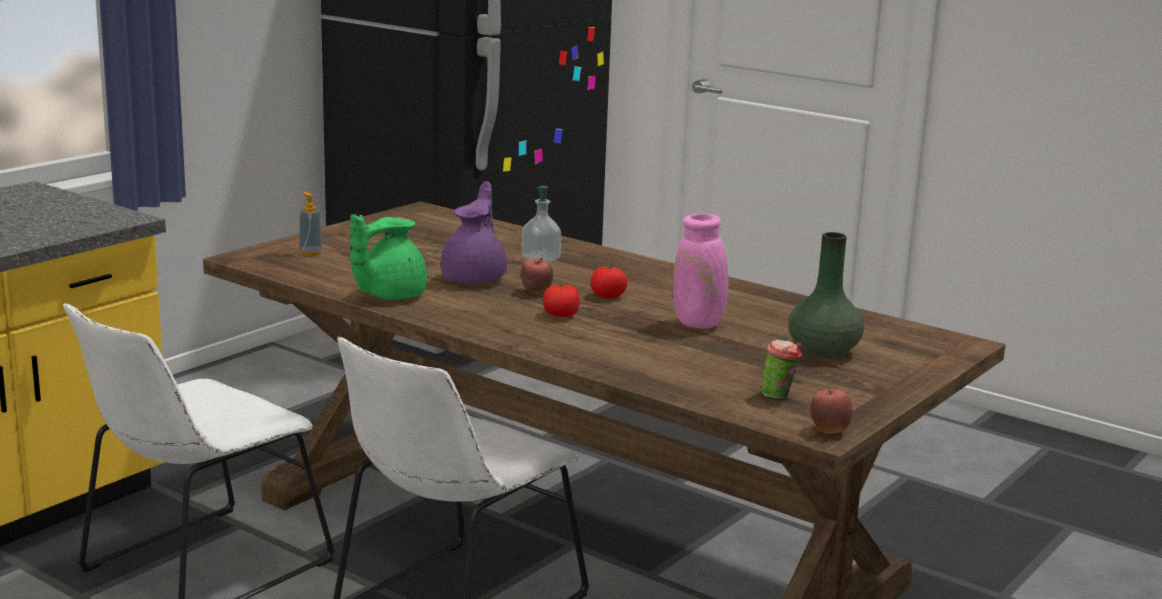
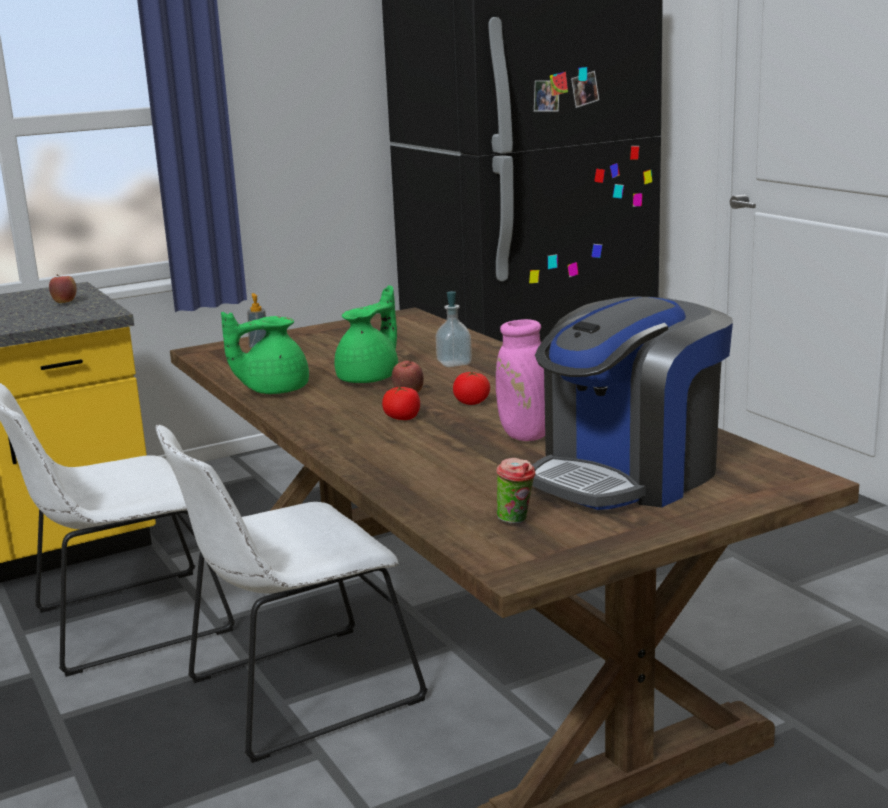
camera: 25 degrees right, 0 degrees up
(475, 278) = (370, 378): purple teapot -> green teapot
(824, 351) = (628, 475): green vase -> coffee machine
(829, 431) = (524, 565): apple -> apple (65, 303)

